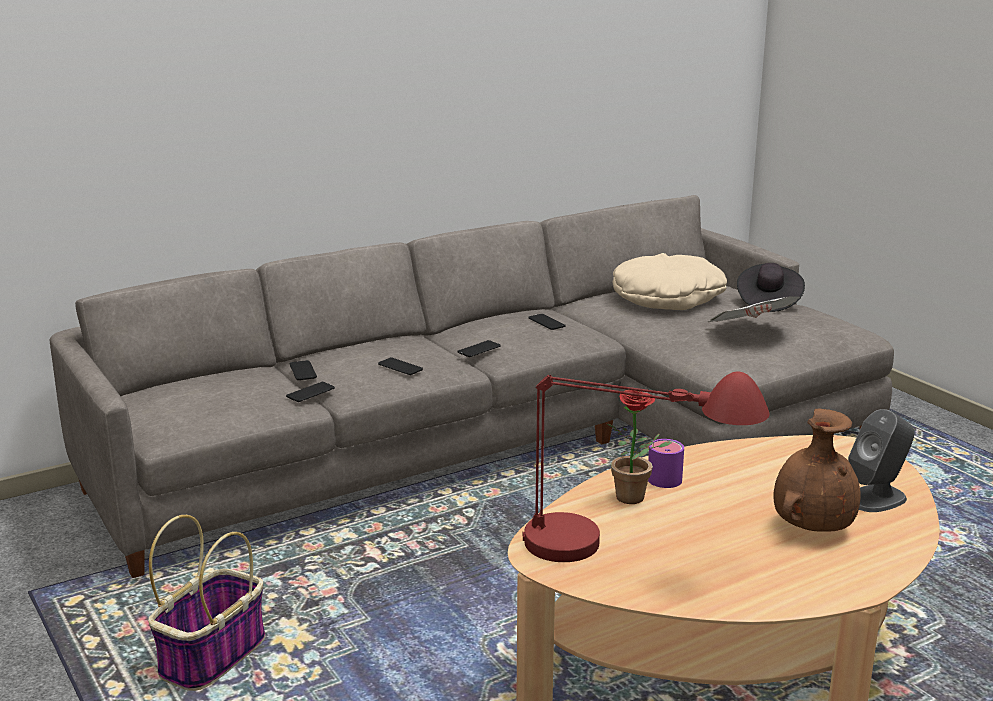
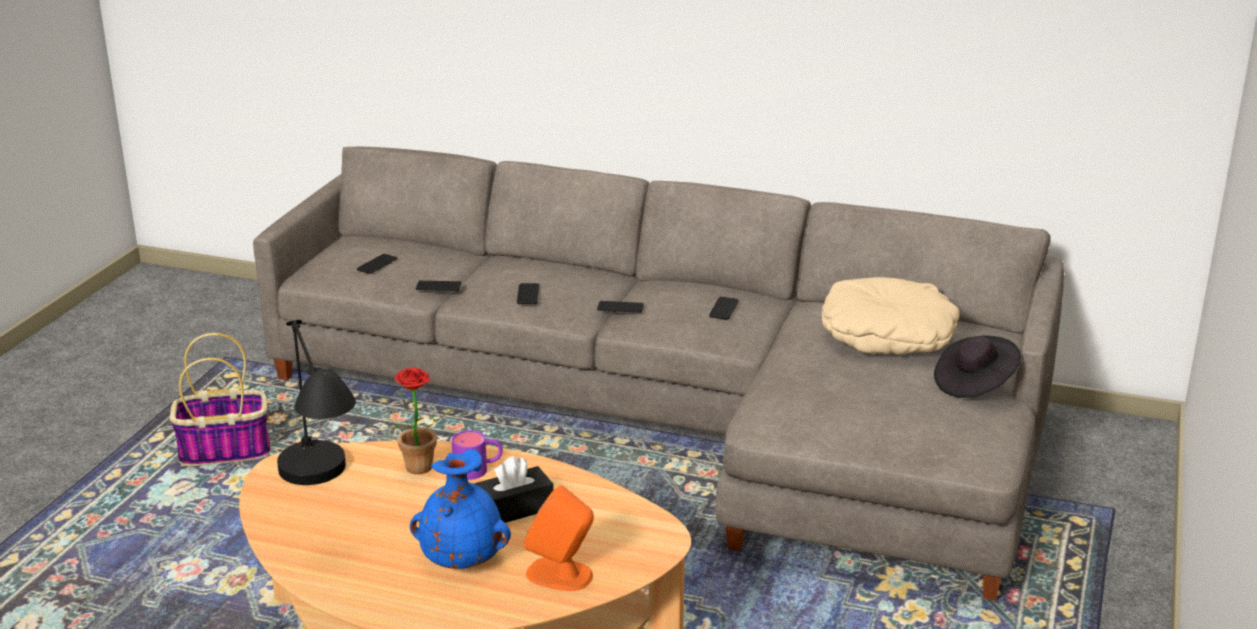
camera: 50 degrees right, 5 degrees up
(303, 371) = (475, 268): phone -> phone (377, 264)
(628, 554) = (323, 498): red table lamp -> black table lamp
(750, 332) = (864, 402): newspaper -> none
(752, 483) = (514, 509): none -> black tissue box
(811, 527) = (462, 559): brown vase -> blue vase
(876, 498) = (560, 575): grey speaker -> orange speaker

